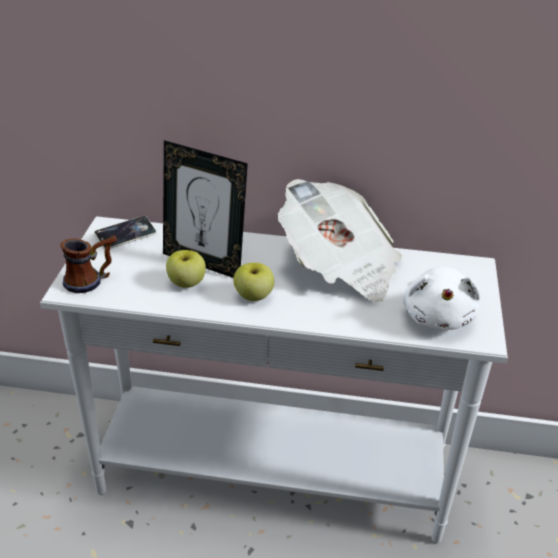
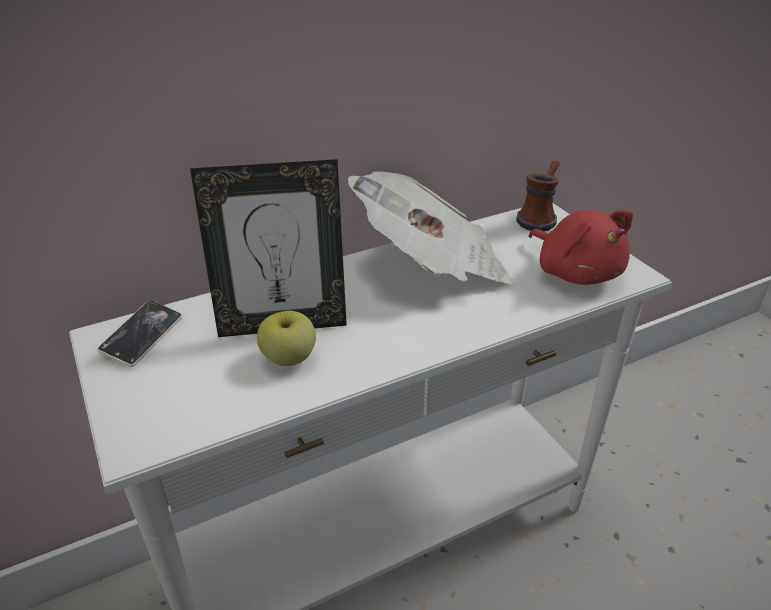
camera: 35 degrees left, 0 degrees up
(92, 280) = (157, 415): mug -> mug (539, 217)
(253, 296) = (383, 336): apple -> none
(438, 316) = (576, 272): white plush toy -> red plush toy

